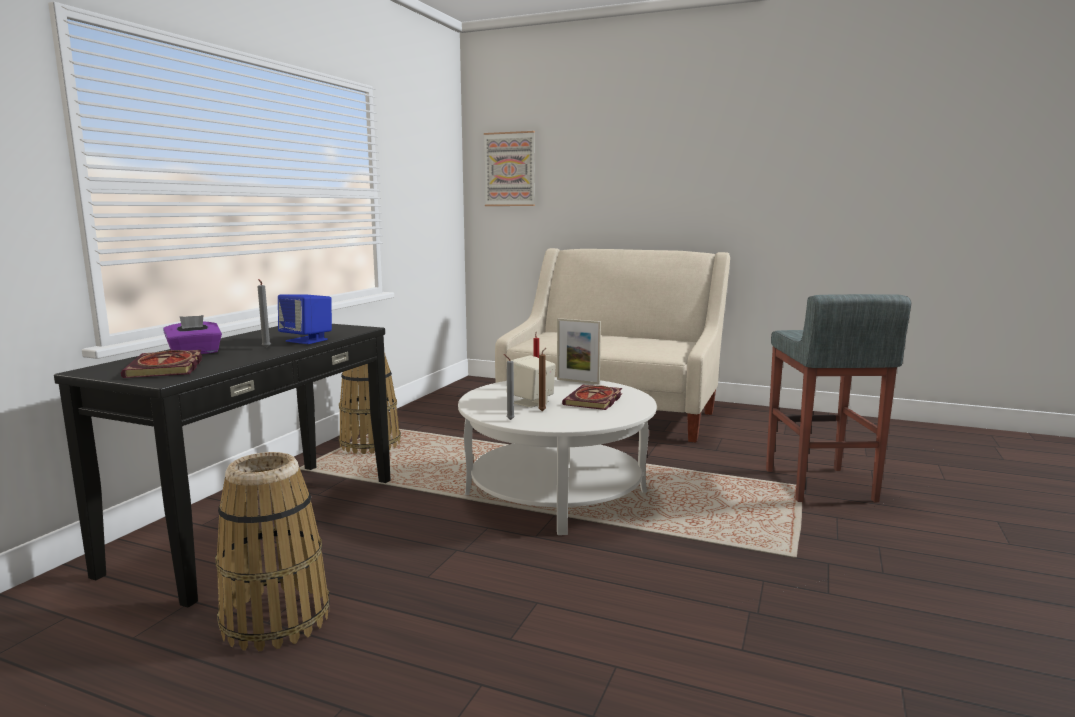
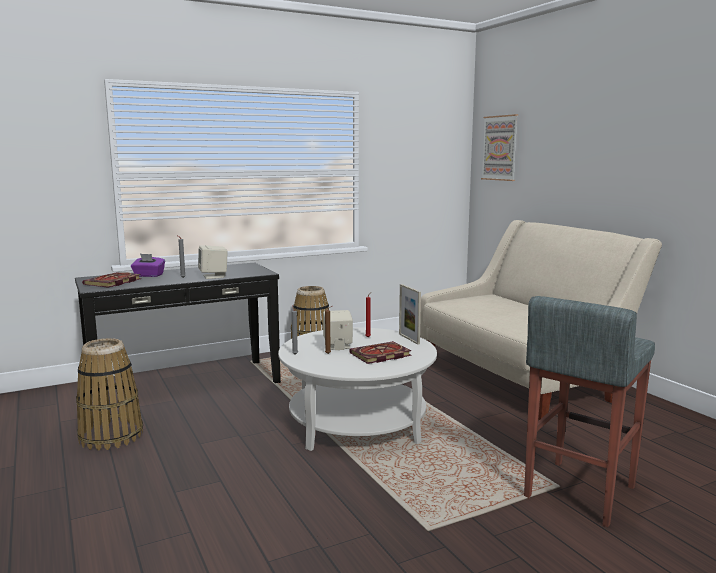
camera: 40 degrees right, 0 degrees up
(307, 340) = (213, 276): blue speaker -> beige speaker

